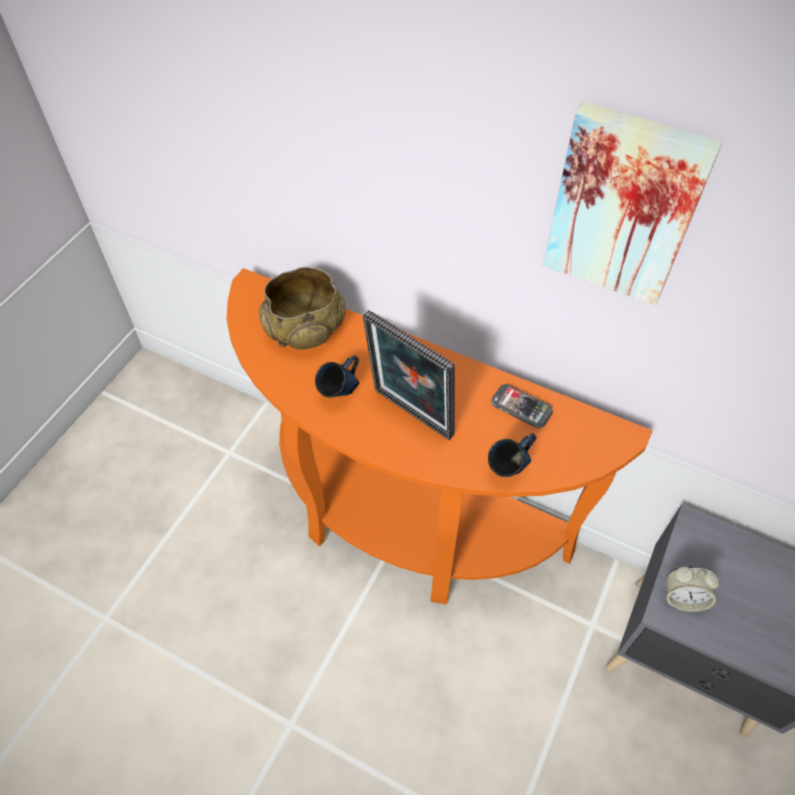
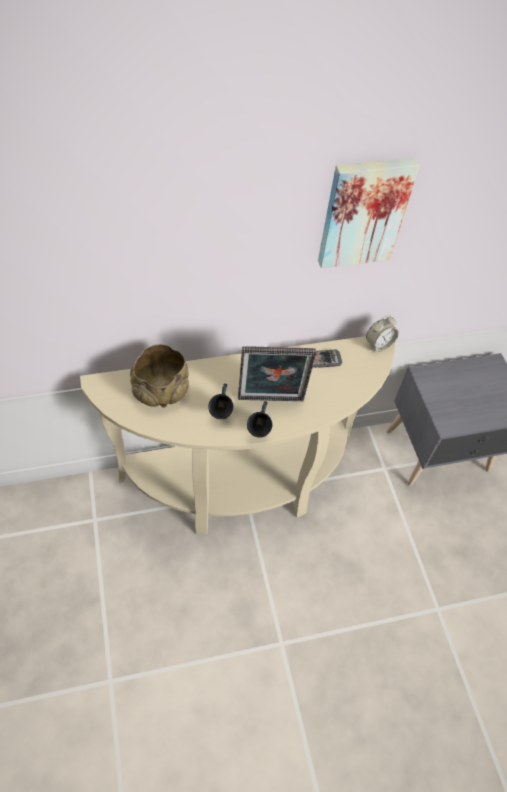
camera: 45 degrees left, 0 degrees up
(402, 521) = (241, 485): orange console table -> beige console table
(509, 471) = (347, 397): blue mug -> blue mug (259, 432)
(682, 598) = (446, 413): alarm clock -> alarm clock (378, 345)

